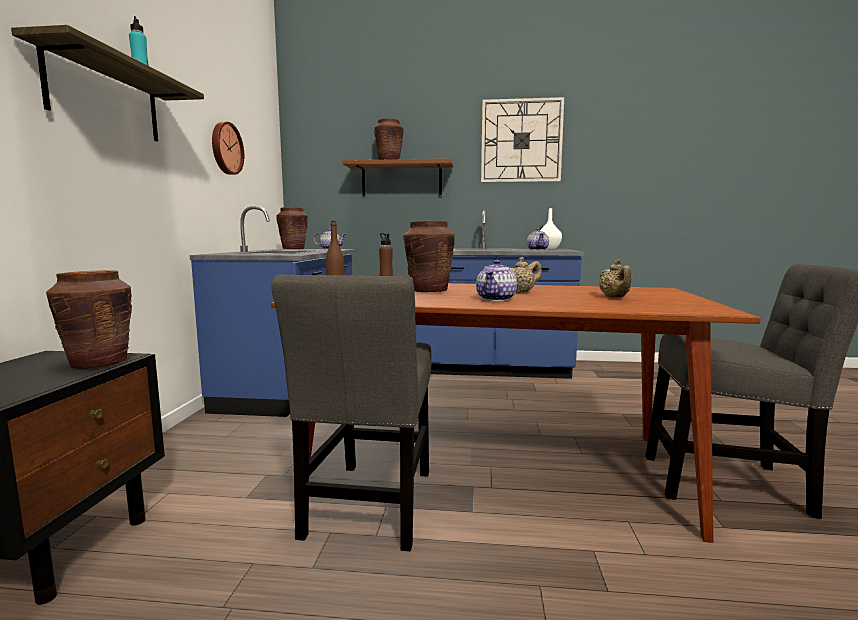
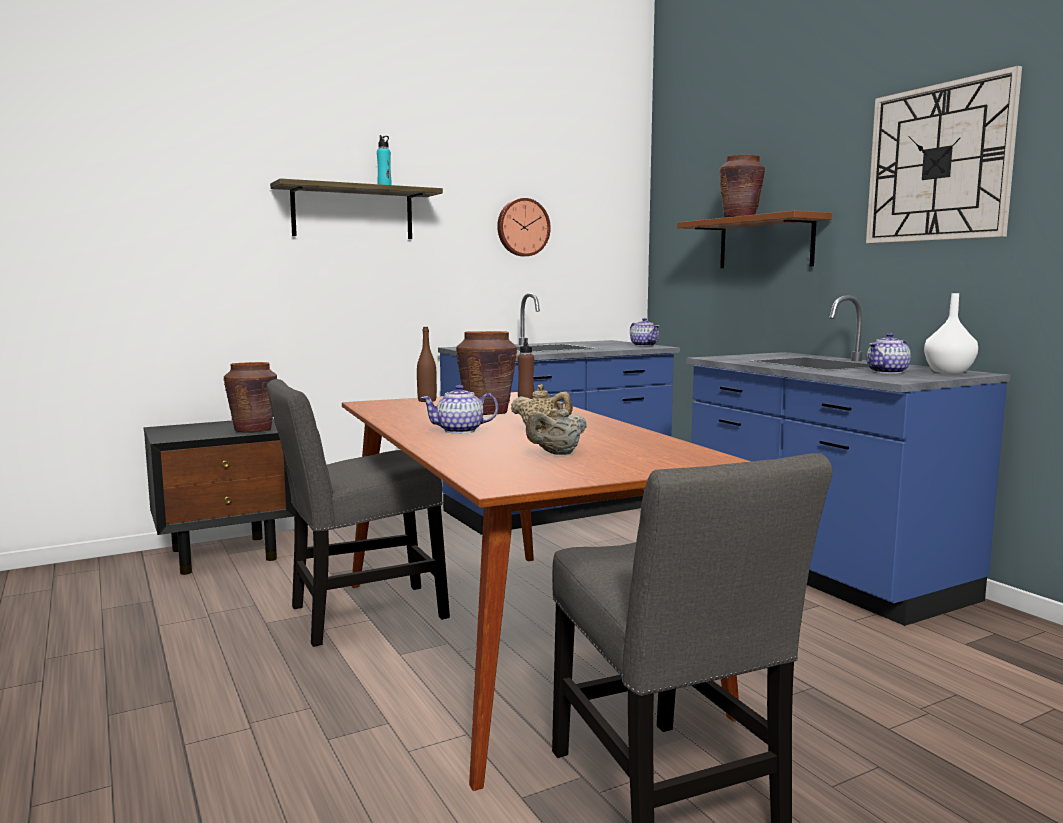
camera: 55 degrees right, 0 degrees up
(293, 249) = (613, 342): brown vase -> none

